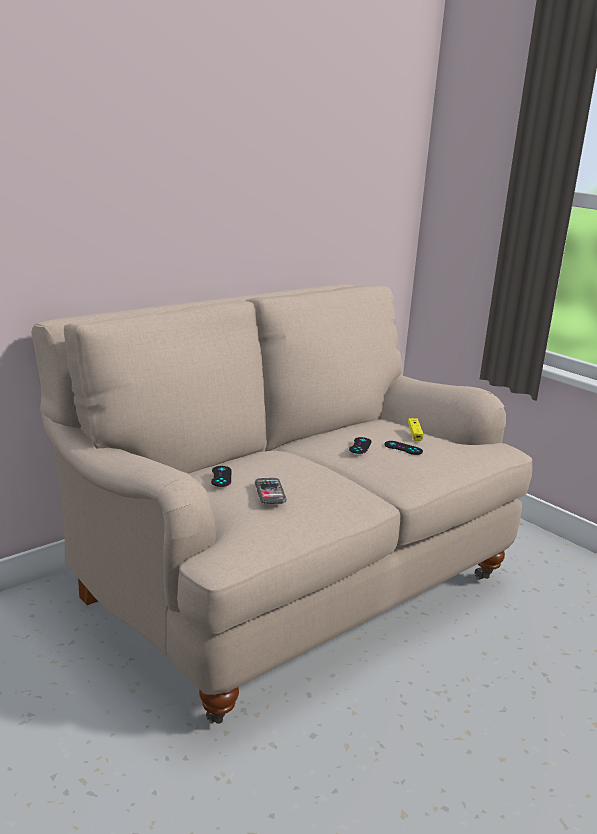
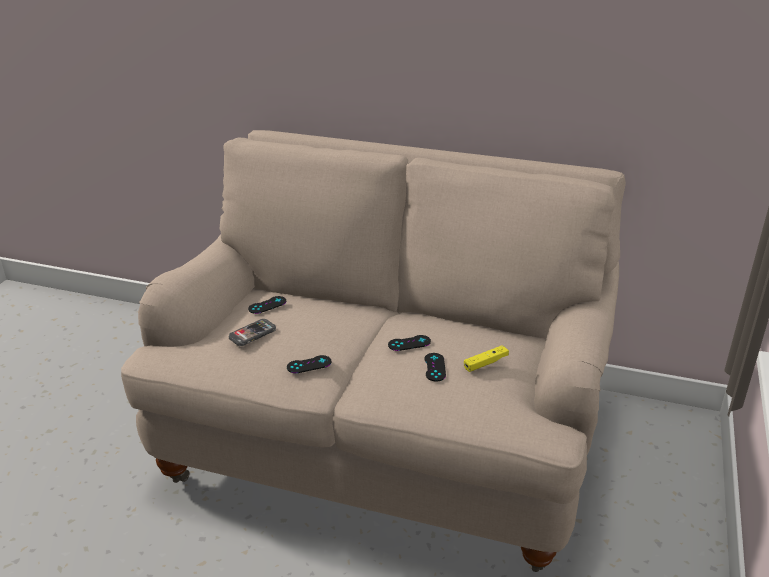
camera: 60 degrees right, 10 degrees up
(347, 486) = (309, 364): none -> black game controller

